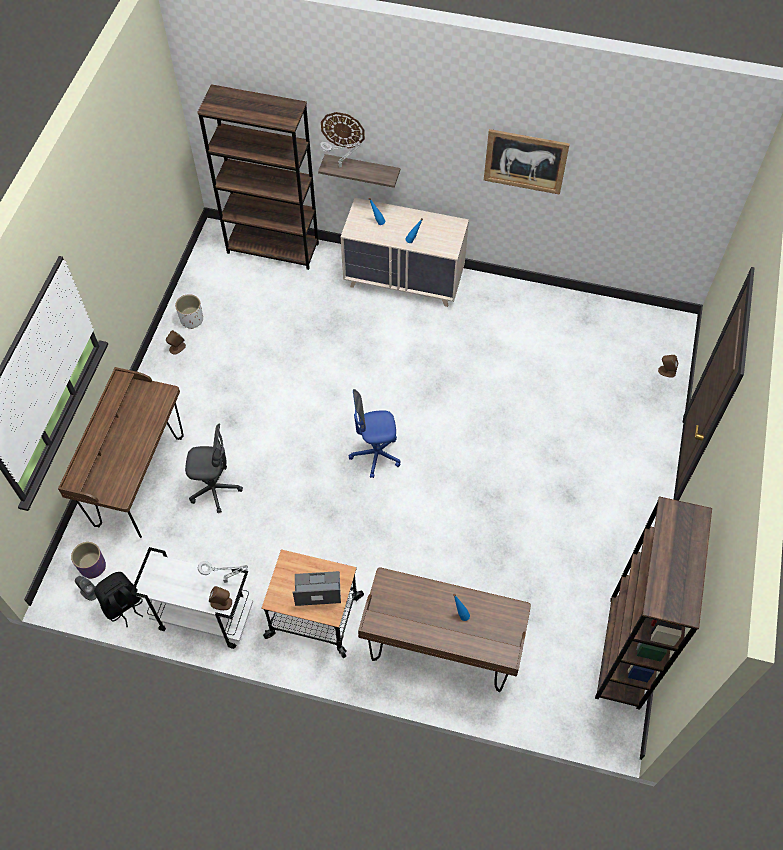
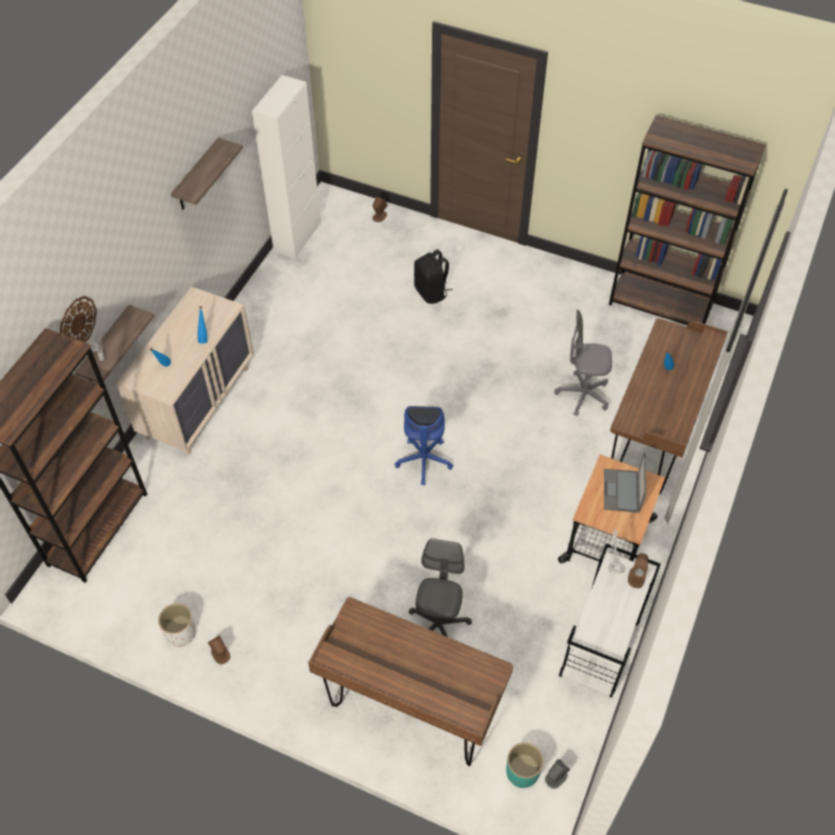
camera: 80 degrees left, 5 degrees down
(93, 566) = (522, 772): purple planter -> turquoise planter
(123, 606) = (578, 737): black backpack -> black backpack (431, 292)
(481, 582) = (583, 395): none -> grey office chair
(525, 161) = (197, 176): picture -> shelf
(615, 310) = (297, 237): none -> white cabinet

